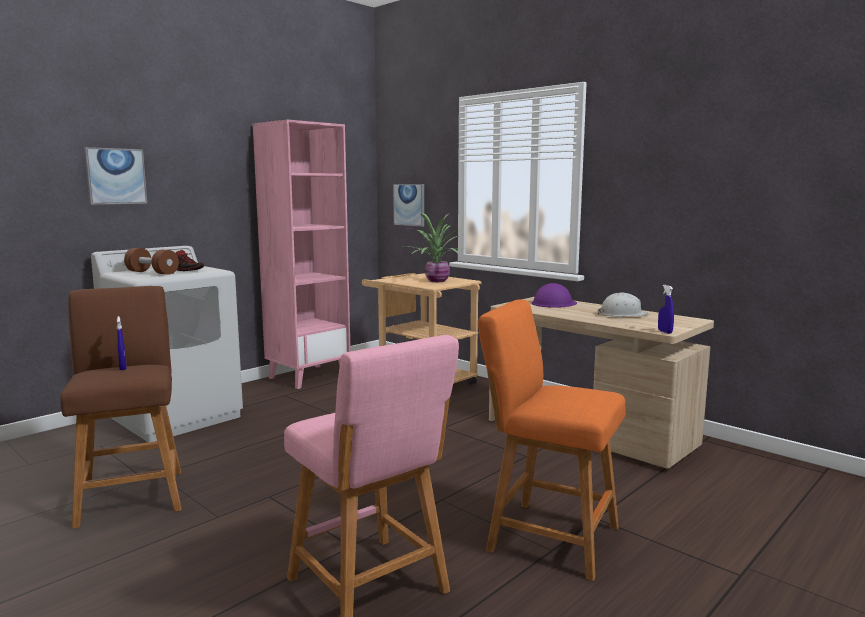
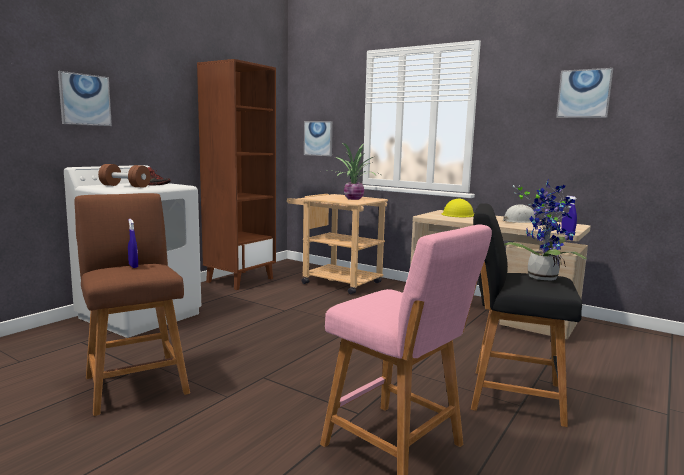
camera: 10 degrees left, 0 degrees up
(308, 376) = (240, 280): pink bookcase -> brown bookcase
(547, 536) = (510, 395): orange stool -> black stool
(553, 303) = (458, 214): purple hard hat -> yellow hard hat
(579, 392) = (542, 276): none -> potted plant
(709, 148) = (584, 93): none -> picture

